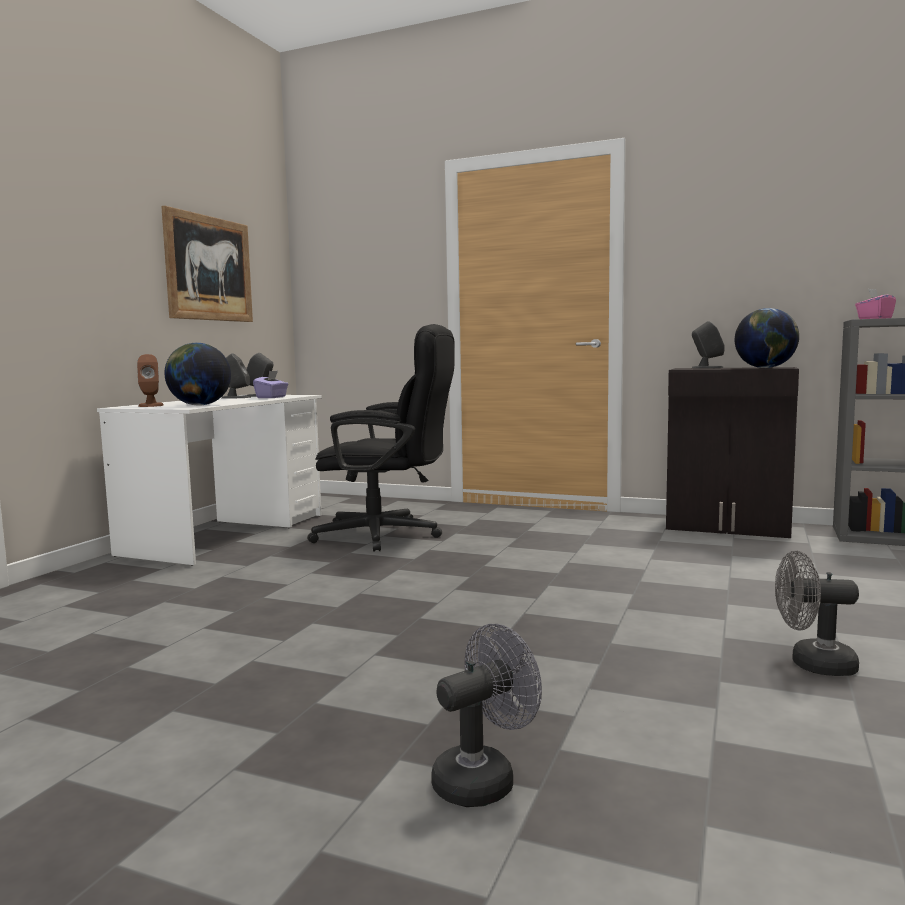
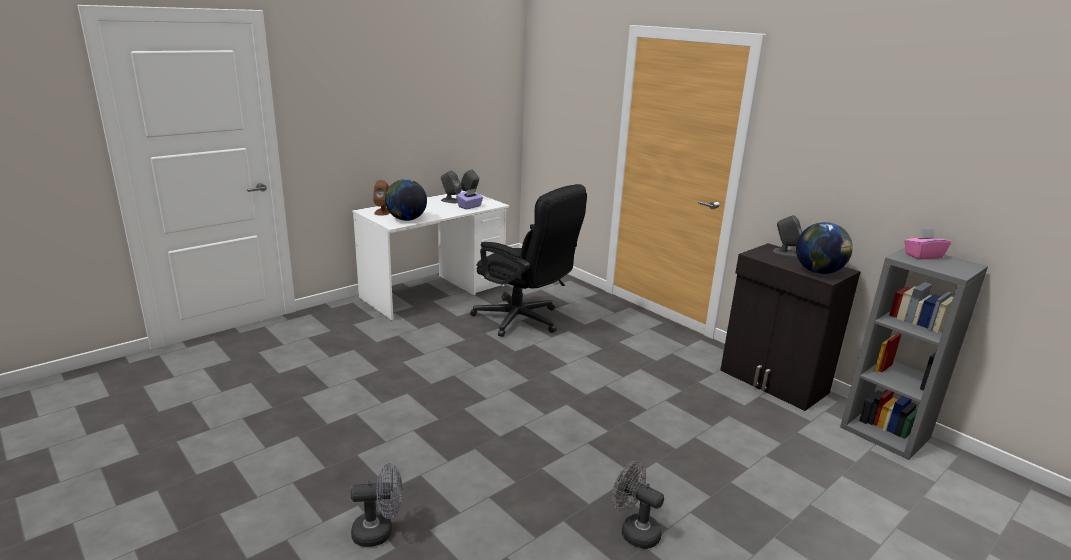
camera: 25 degrees right, 15 degrees up
(209, 268) = (446, 102): picture -> none

